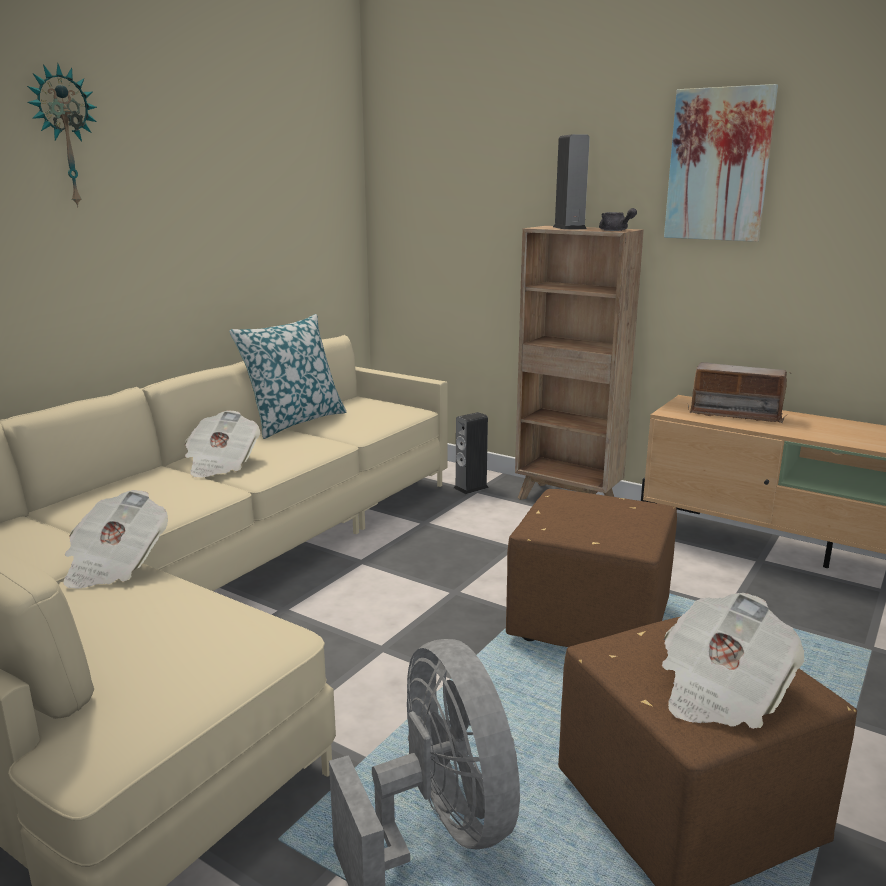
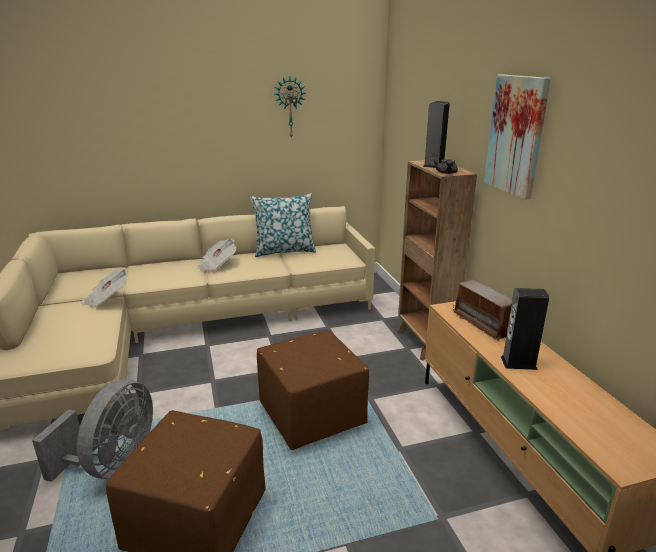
camera: 40 degrees right, 5 degrees up
(64, 137) = (172, 96): wall clock -> wall clock (290, 107)
(471, 487) = (383, 316): speaker -> speaker (518, 363)
(721, 691) = (172, 463): newspaper -> none

